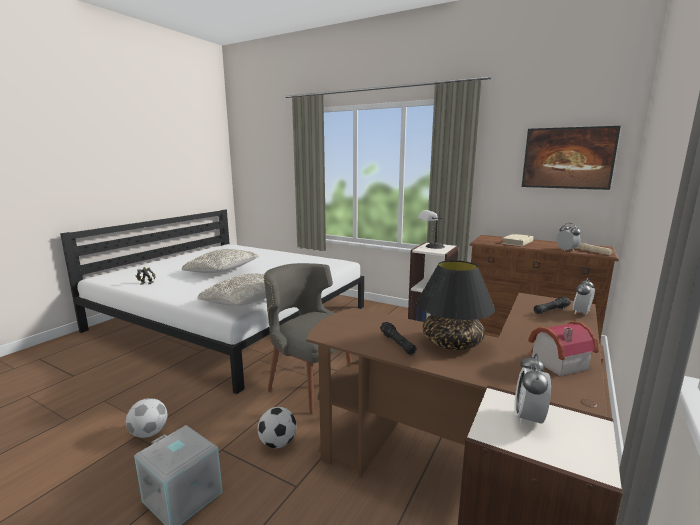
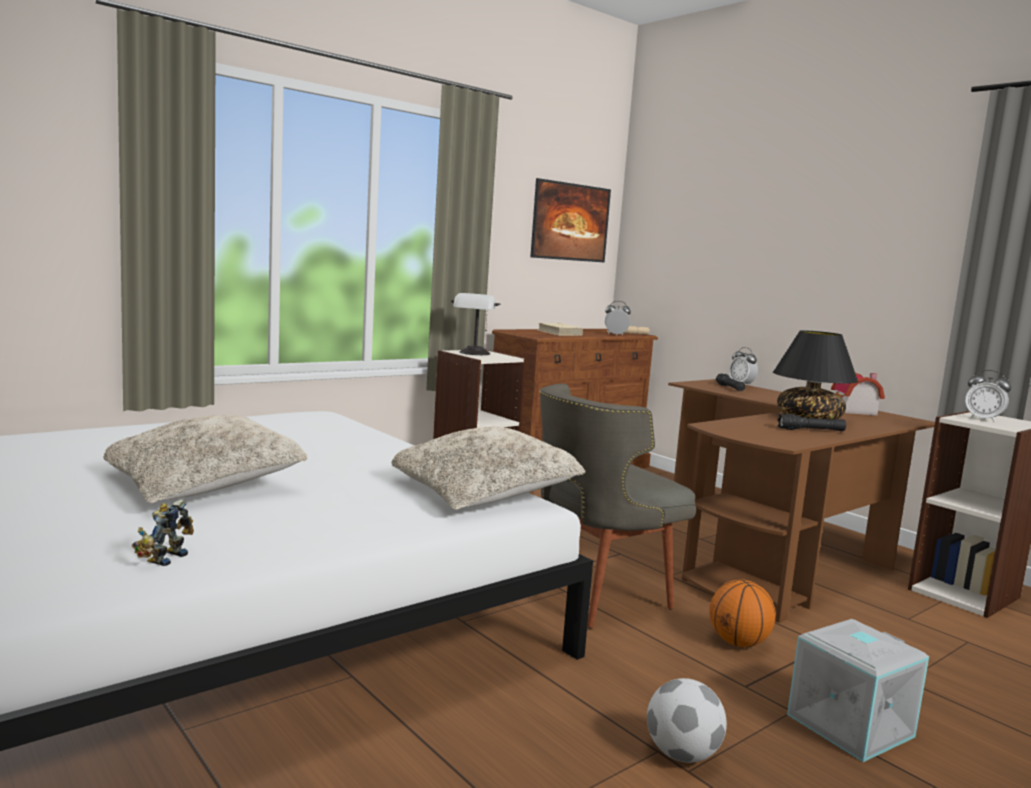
camera: 70 degrees left, 5 degrees down
(278, 443) = (738, 643): football -> basketball

